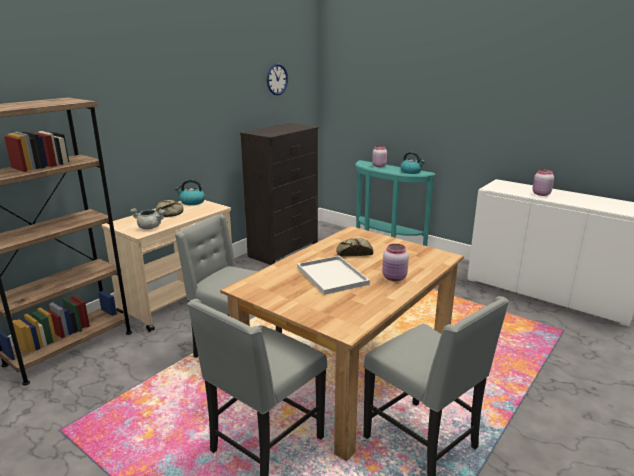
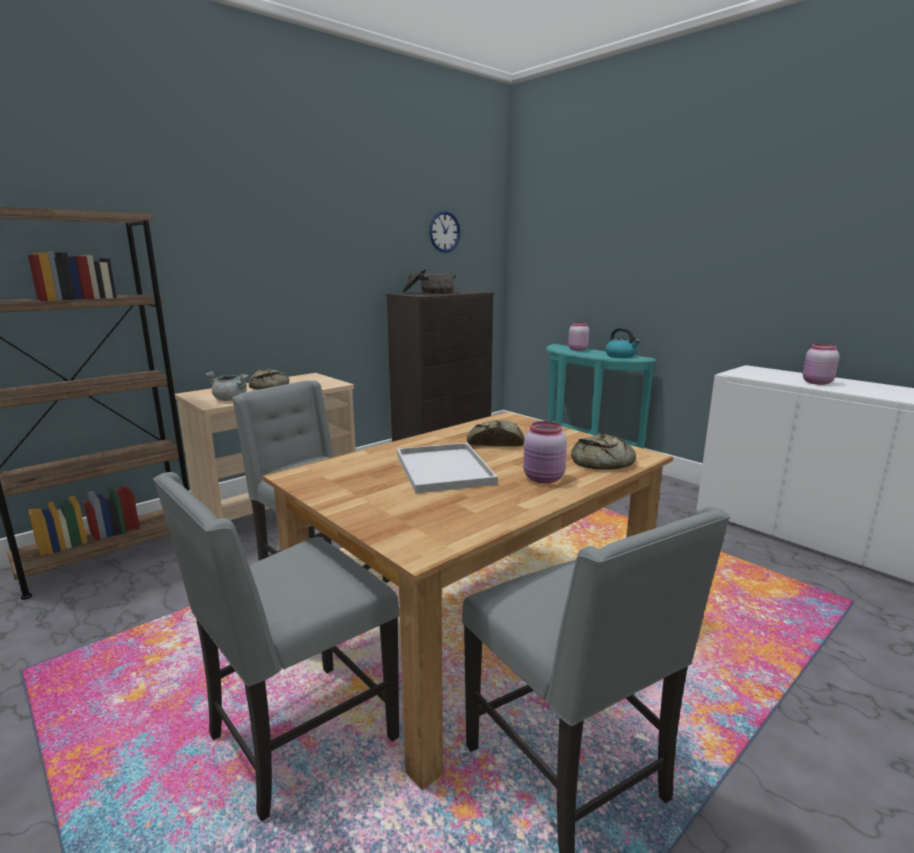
camera: 10 degrees right, 5 degrees down
(192, 202) = (308, 377): kettle -> none
(272, 130) = (429, 293): none -> cooking pot
(424, 263) = (601, 462): none -> bread

